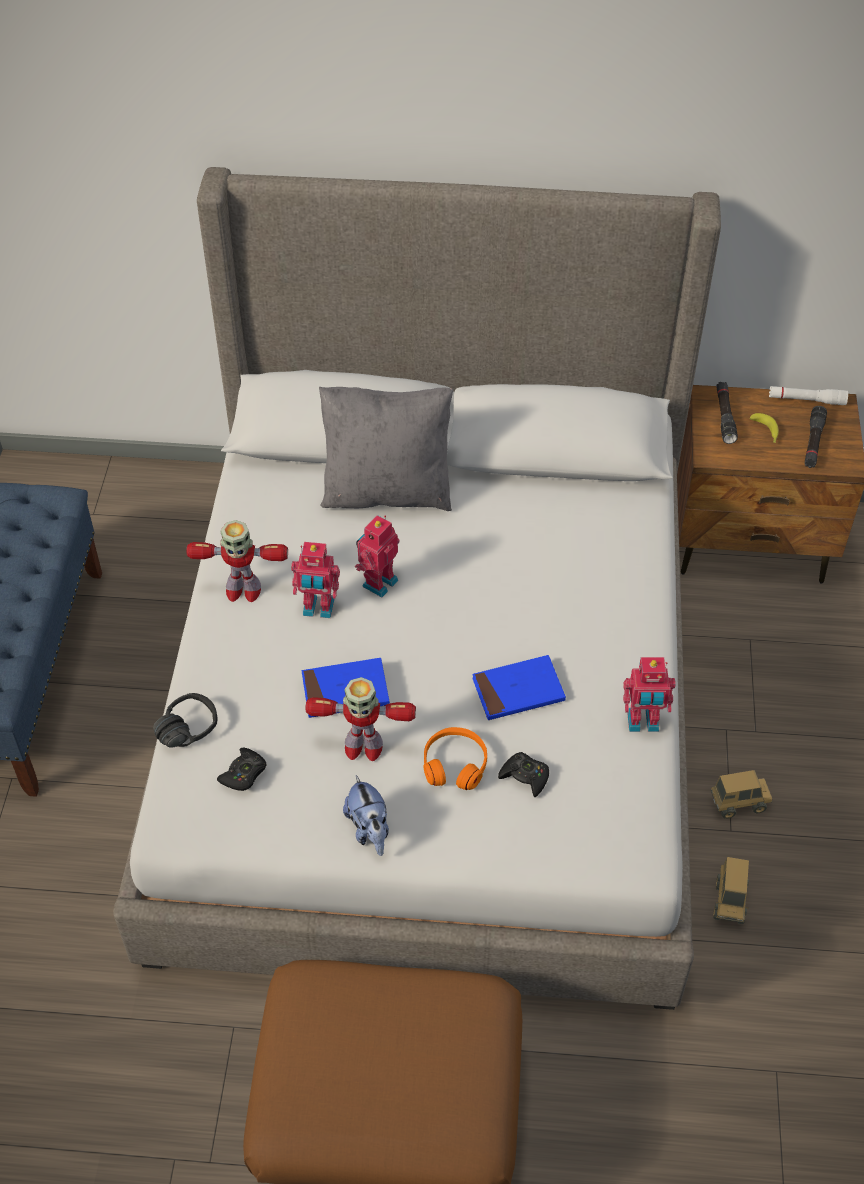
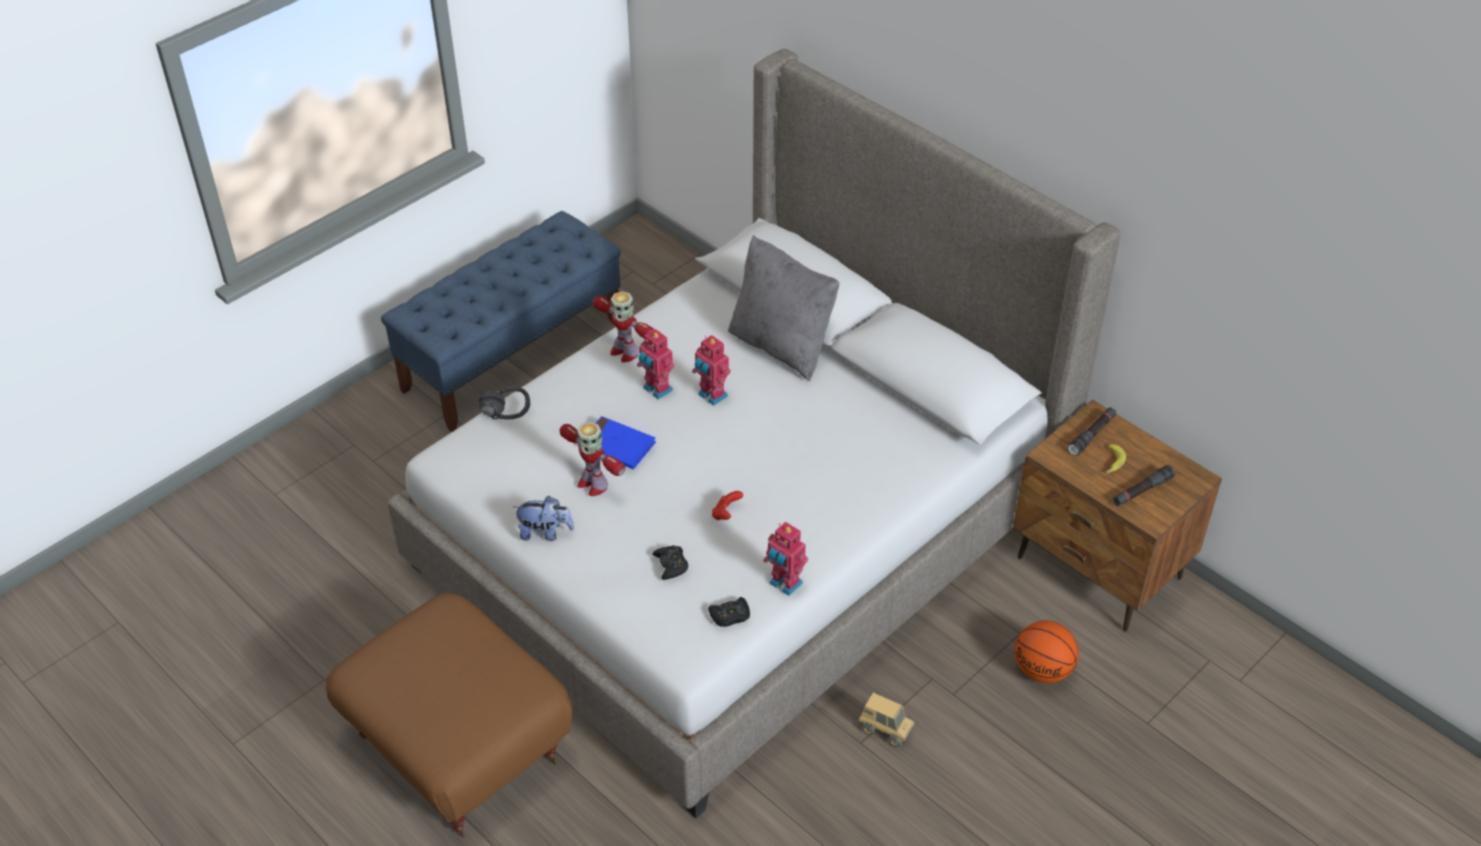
camera: 40 degrees right, 5 degrees down
(244, 774) = (508, 454): black game controller -> black game controller (730, 616)
(369, 830) = (545, 532): plush toy -> plush toy turned 105 degrees counterclockwise
(378, 582) = (711, 396): toy robot -> toy robot turned 120 degrees counterclockwise
(455, 764) = (637, 530): orange headphones -> none
(518, 691) = (726, 514): blue book -> red game controller
(729, 902) = (808, 784): toy truck -> none
(799, 660) = (1043, 670): none -> basketball
(806, 400) = (1173, 460): white flashlight -> none

